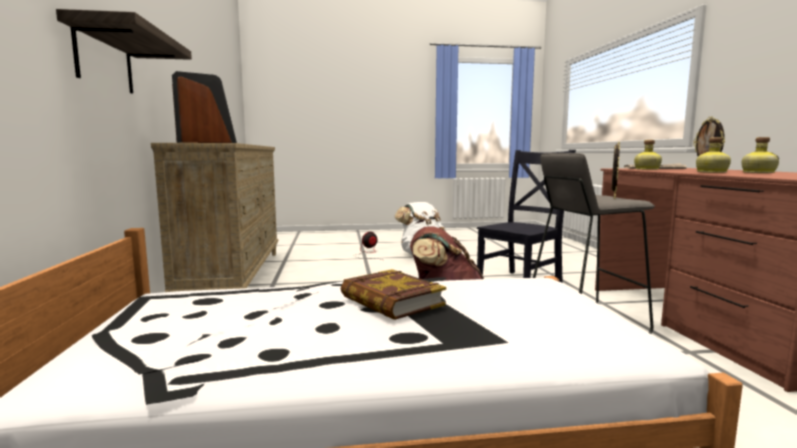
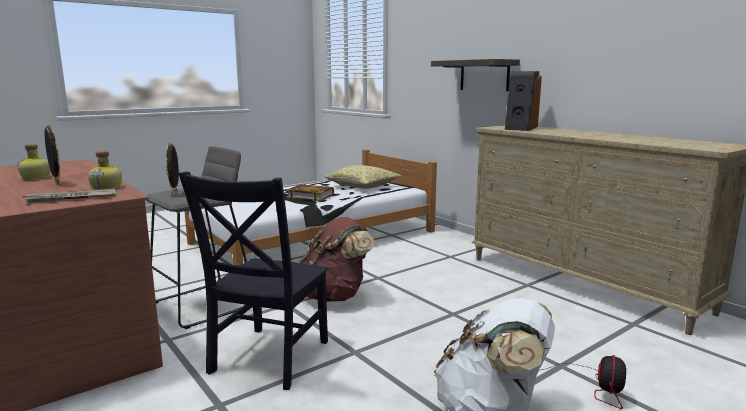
camera: 150 degrees right, 5 degrees up
(221, 316) = (363, 186): none -> pillow
(711, 172) = (80, 175): bottle -> none

